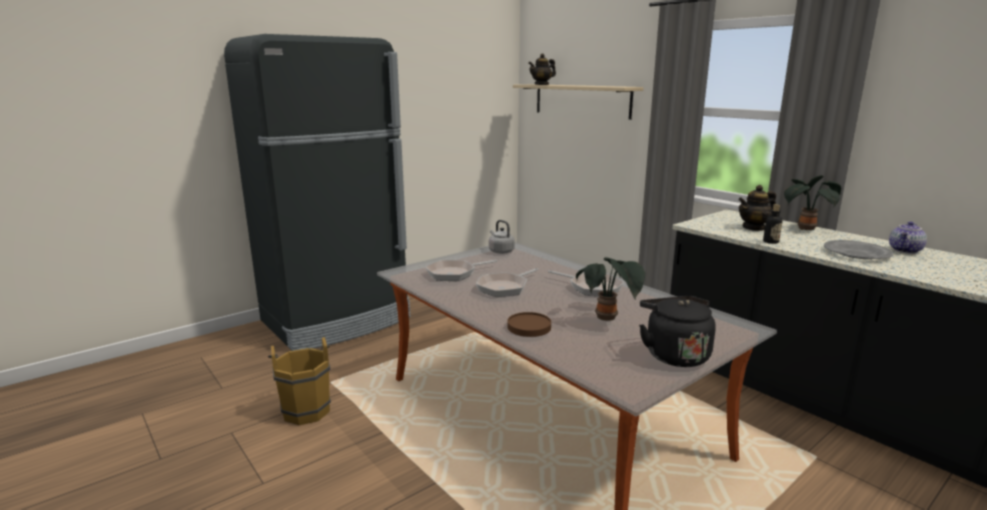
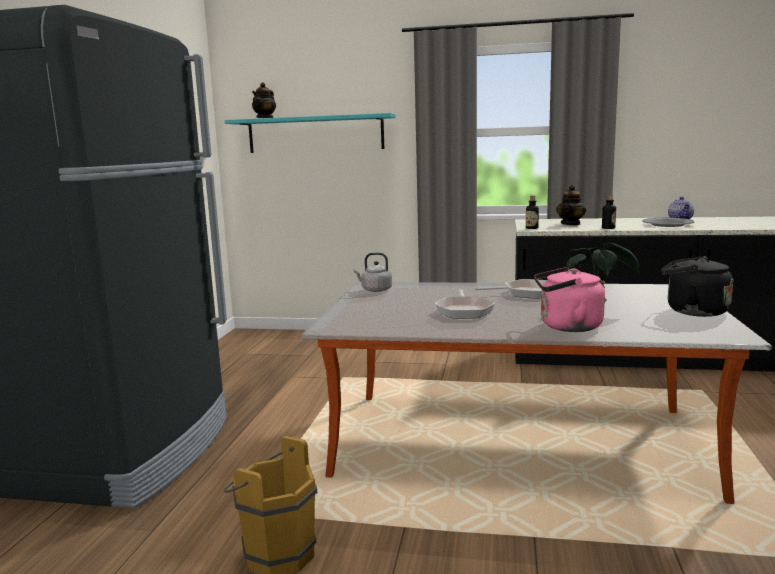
camera: 40 degrees left, 5 degrees down
(454, 273) = (388, 314): frying pan -> none
(529, 327) = (567, 327): brown plate -> pink kettle
(581, 100) = (315, 134): beige shelf -> turquoise shelf
(697, 224) = (531, 228): none -> bottle
(805, 228) = (597, 219): potted plant -> none

